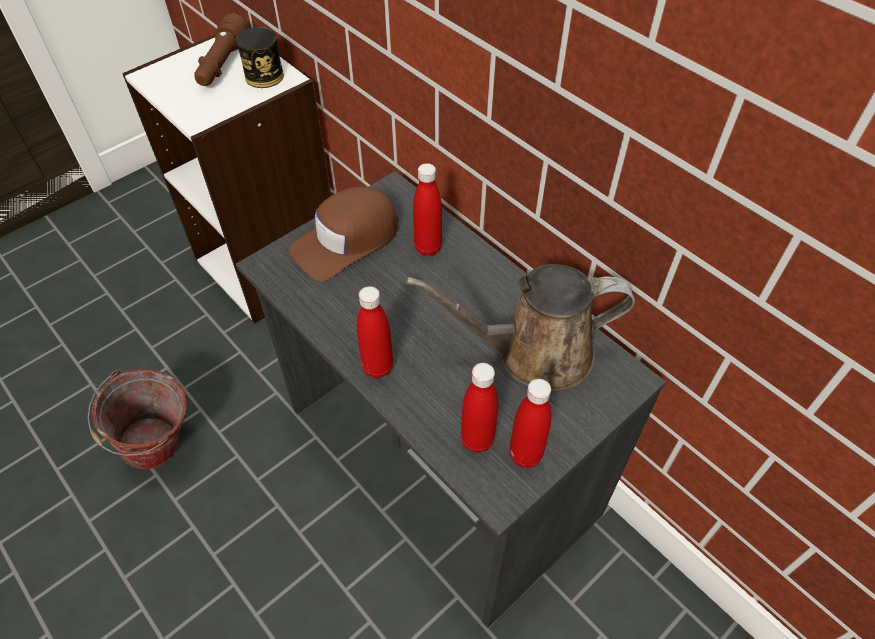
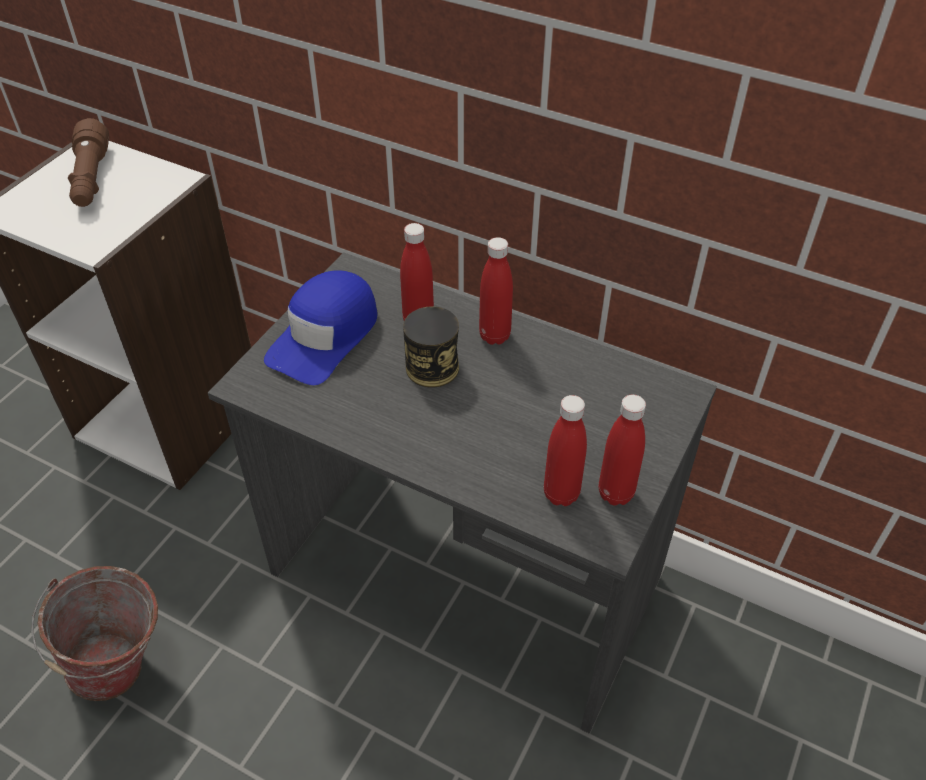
camera: 20 degrees left, 5 degrees down
(264, 76) = (150, 182): can -> can (432, 367)
(346, 241) = (325, 336): brown cap -> blue cap
(378, 367) = (423, 454): red bottle -> red bottle (494, 336)
(534, 353) = (578, 395): brown watering can -> none

